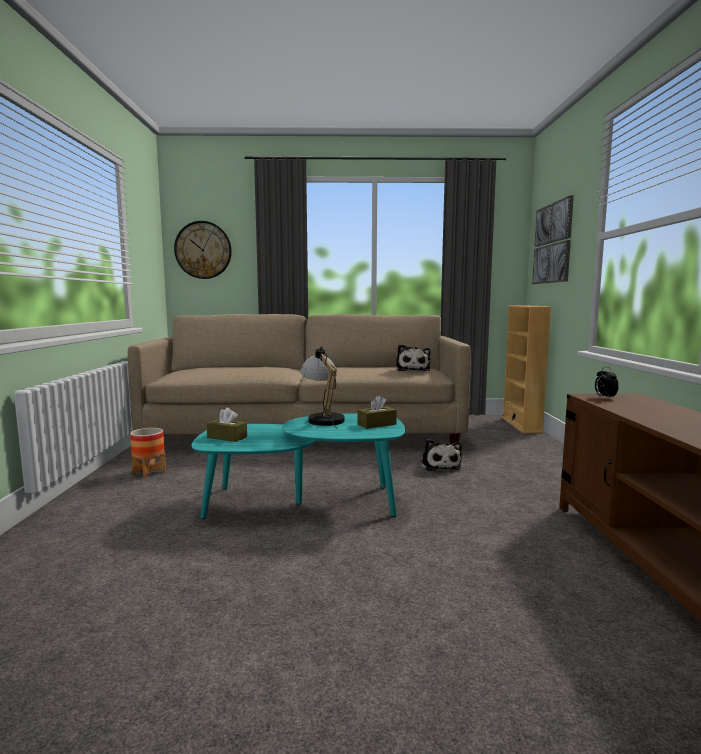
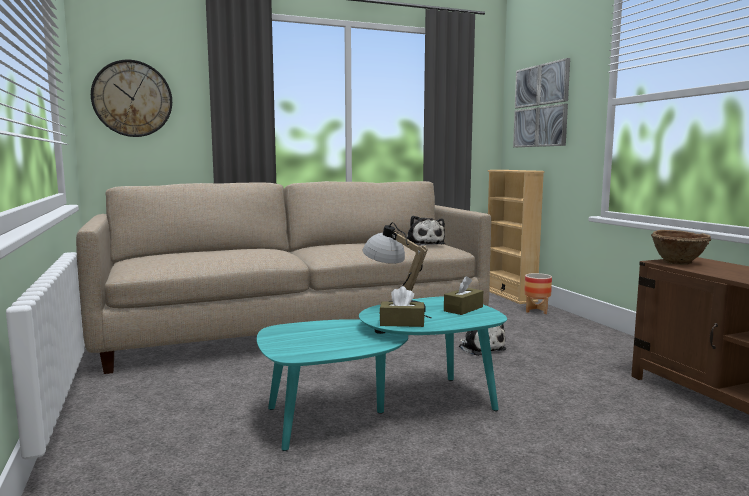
camera: 20 degrees left, 0 degrees up
(149, 472) = (144, 402): planter -> planter (536, 310)
(227, 437) = (300, 342): brown tissue box -> brown tissue box (402, 323)
(604, 397) = (678, 262): alarm clock -> brown bowl

